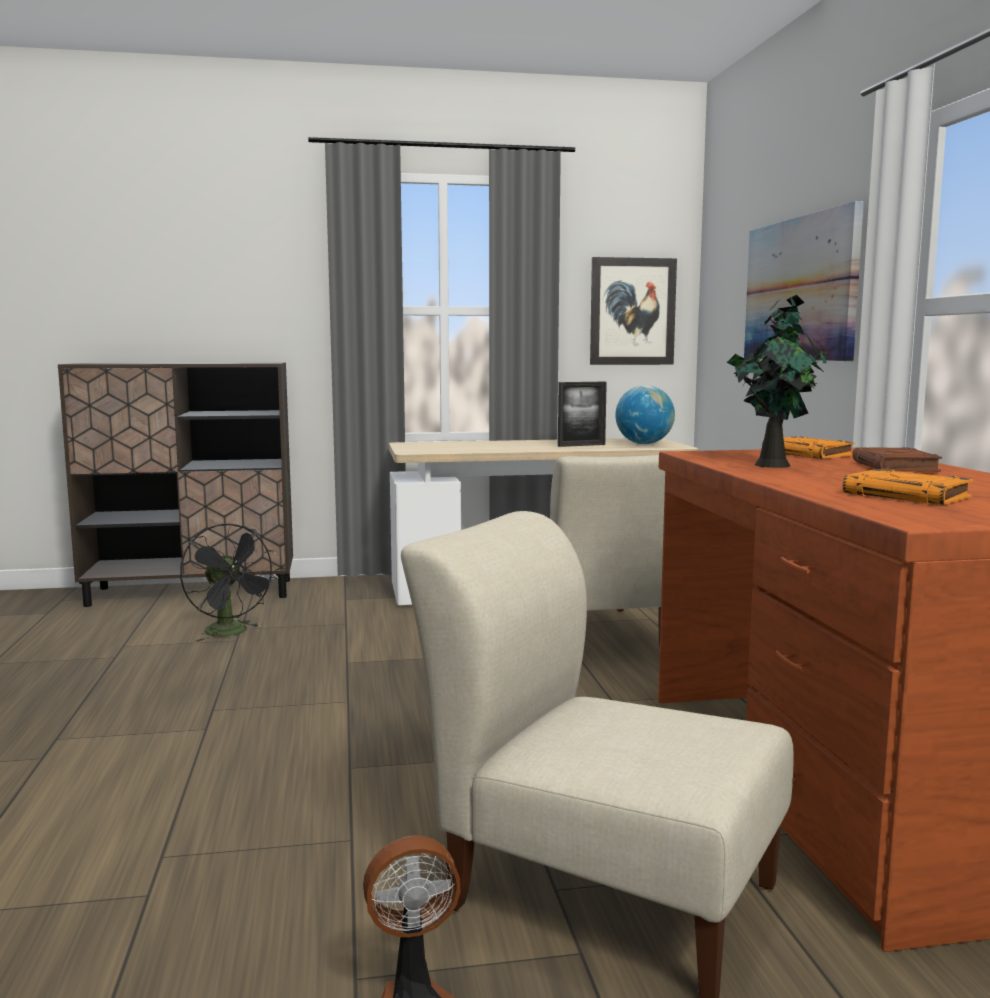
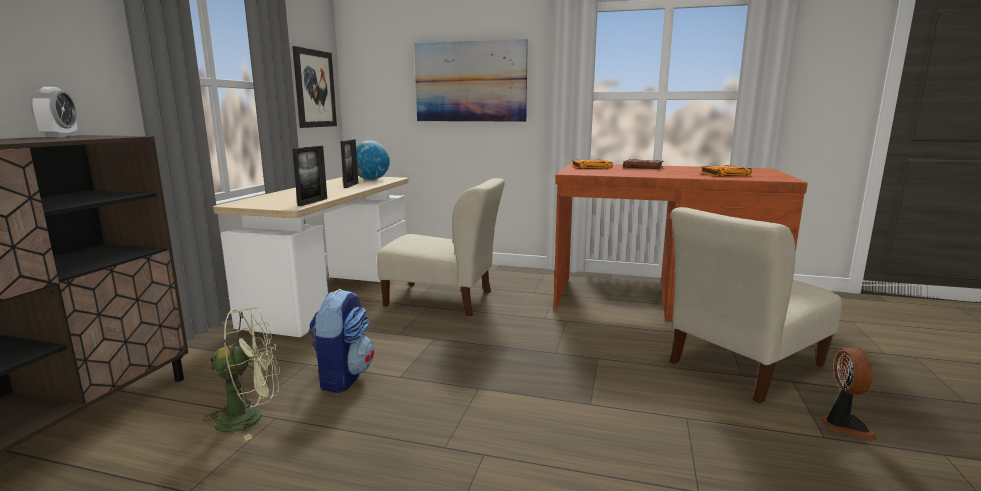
camera: 65 degrees left, 5 degrees up
(231, 633) = (250, 418): black fan -> green fan
(250, 362) = (60, 136): none -> alarm clock
(329, 642) = (343, 377): none -> backpack
(449, 451) = (313, 202): none -> picture frame
(773, 465) = (626, 172): potted plant -> none

